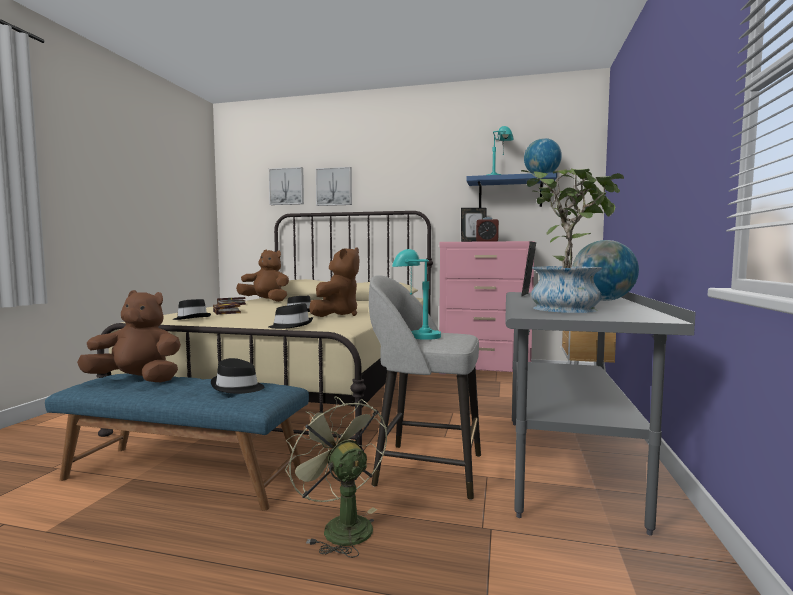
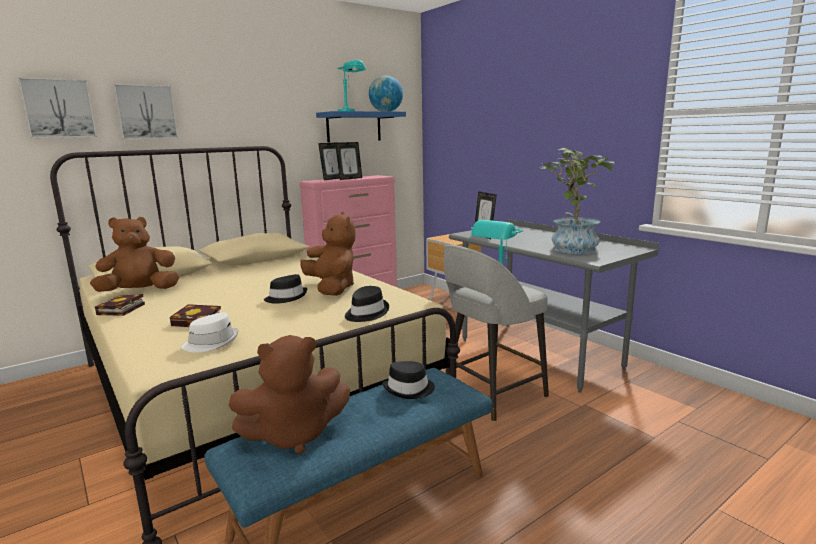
camera: 50 degrees left, 10 degrees up
(137, 380) = (294, 435): brown plush toy -> brown plush toy turned 150 degrees counterclockwise
(191, 318) = (211, 343): black hat -> white hat
(340, 526) = (537, 451): green fan -> none
(487, 241) = (350, 178): alarm clock -> picture frame
(603, 300) = (544, 234): globe -> none

